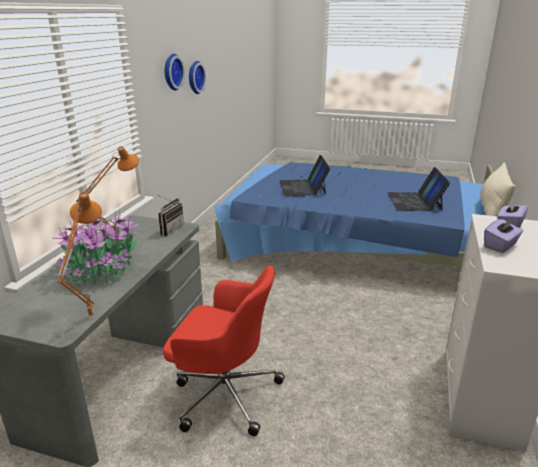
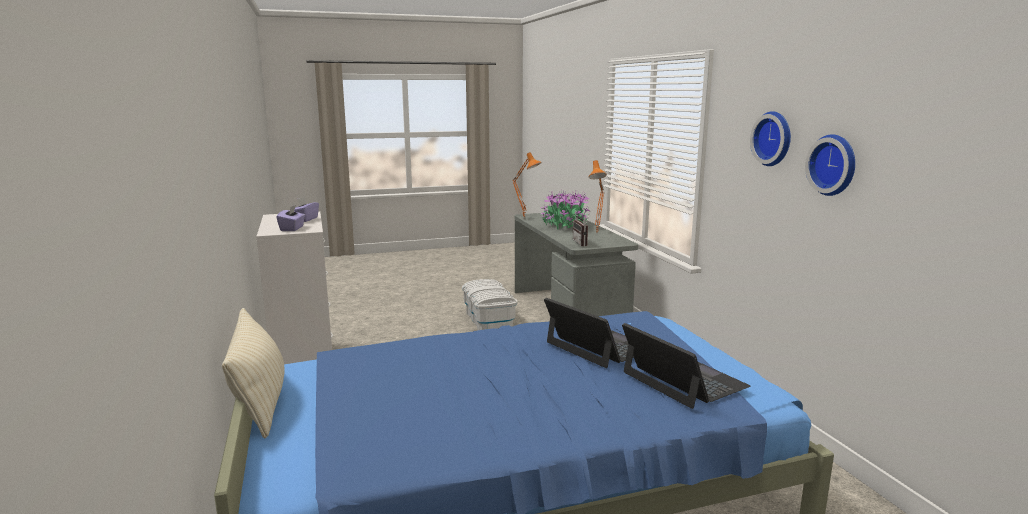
camera: 145 degrees right, 10 degrees down
(224, 393) = (488, 321): red office chair -> white storage box
(415, 201) = (402, 370): laptop -> laptop (683, 380)

